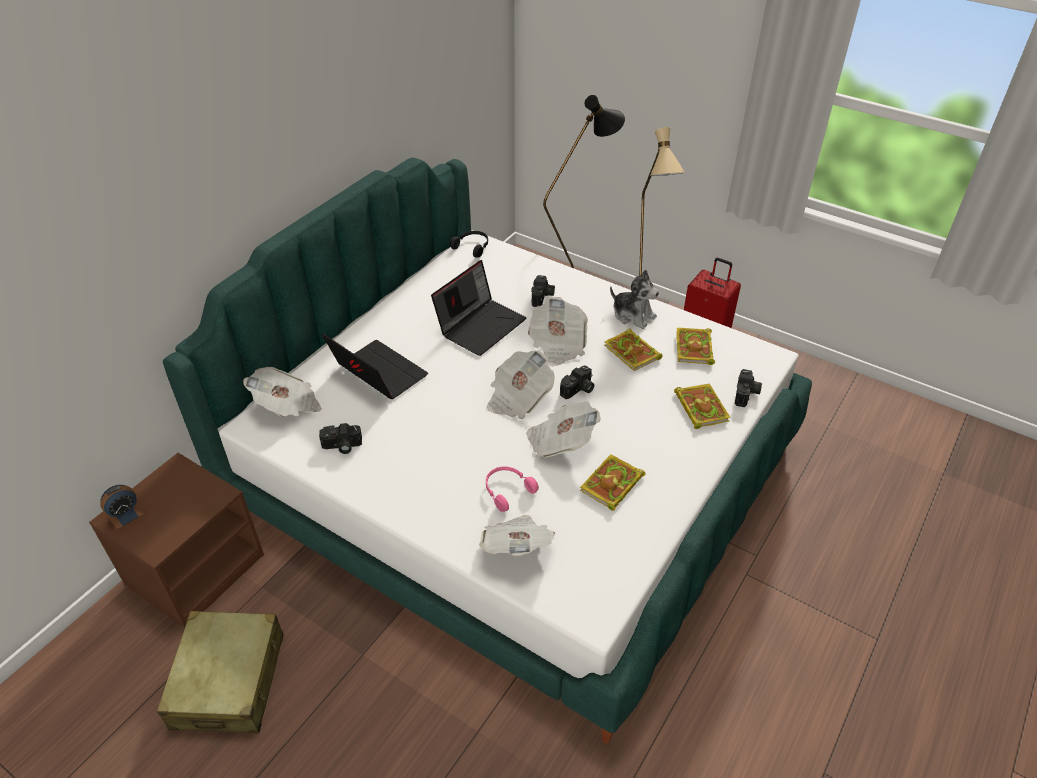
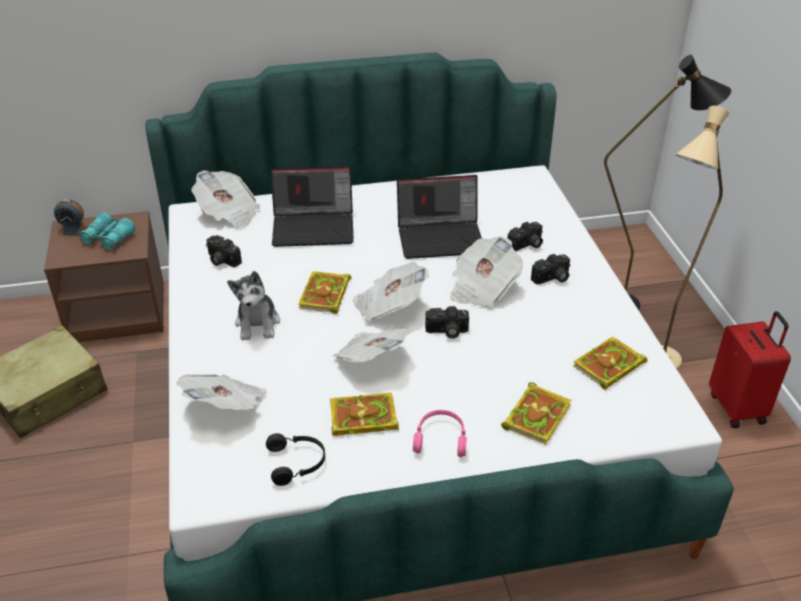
camera: 45 degrees right, 5 degrees down
(177, 499) = (109, 238): none -> turquoise binoculars
(377, 373) = (314, 227): laptop -> laptop turned 90 degrees clockwise
(472, 247) = (524, 177): black headphones -> black headphones (297, 463)
(507, 490) = (280, 364): pink headphones -> pink headphones (440, 438)
(633, 315) = (589, 304): plush toy -> plush toy (258, 323)
(633, 353) = (541, 333): book -> book (325, 296)
(746, 394) = (601, 436): camera -> camera (552, 278)

